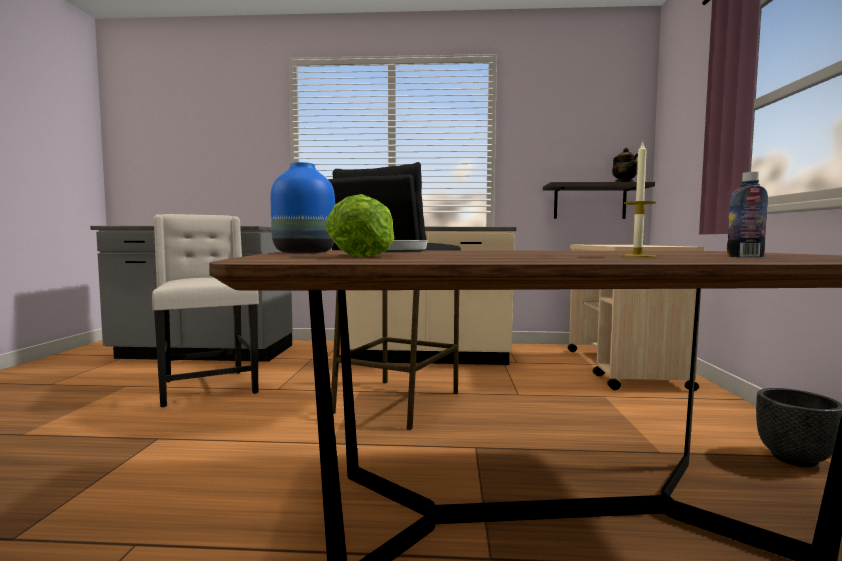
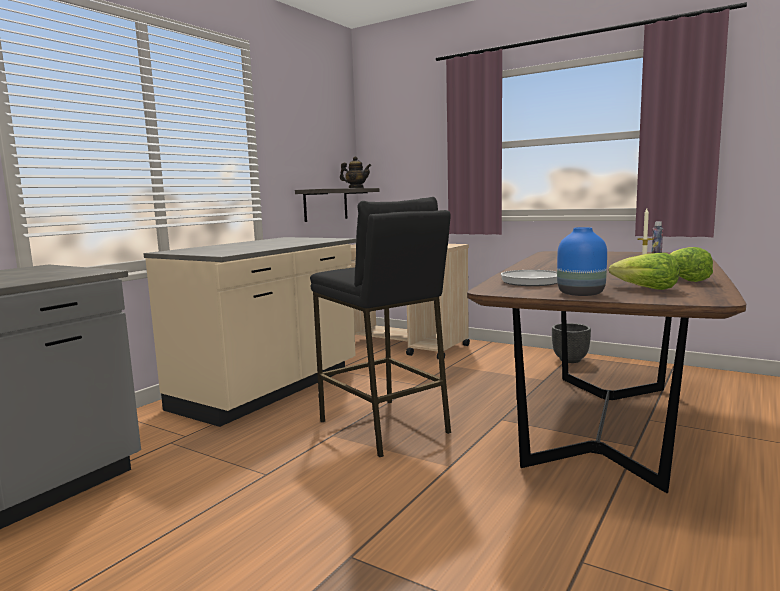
camera: 60 degrees left, 5 degrees up
(207, 387) = (185, 520): beige chair -> none
(491, 259) = (684, 279): none -> lettuce

